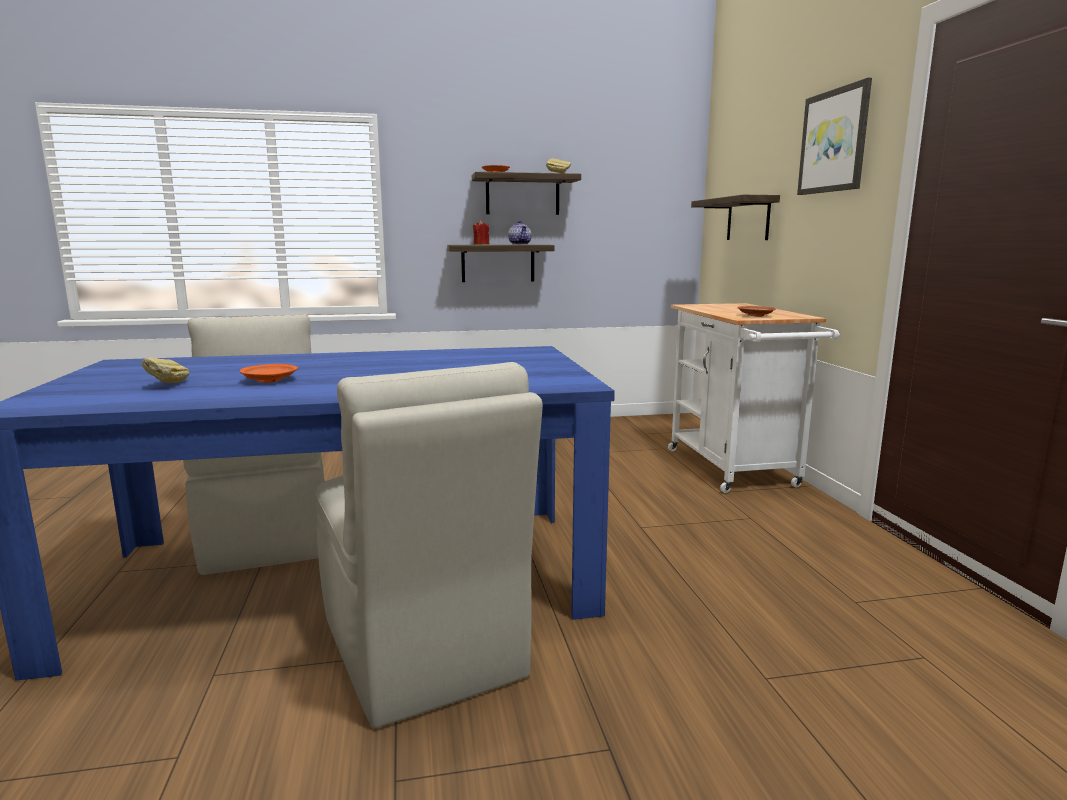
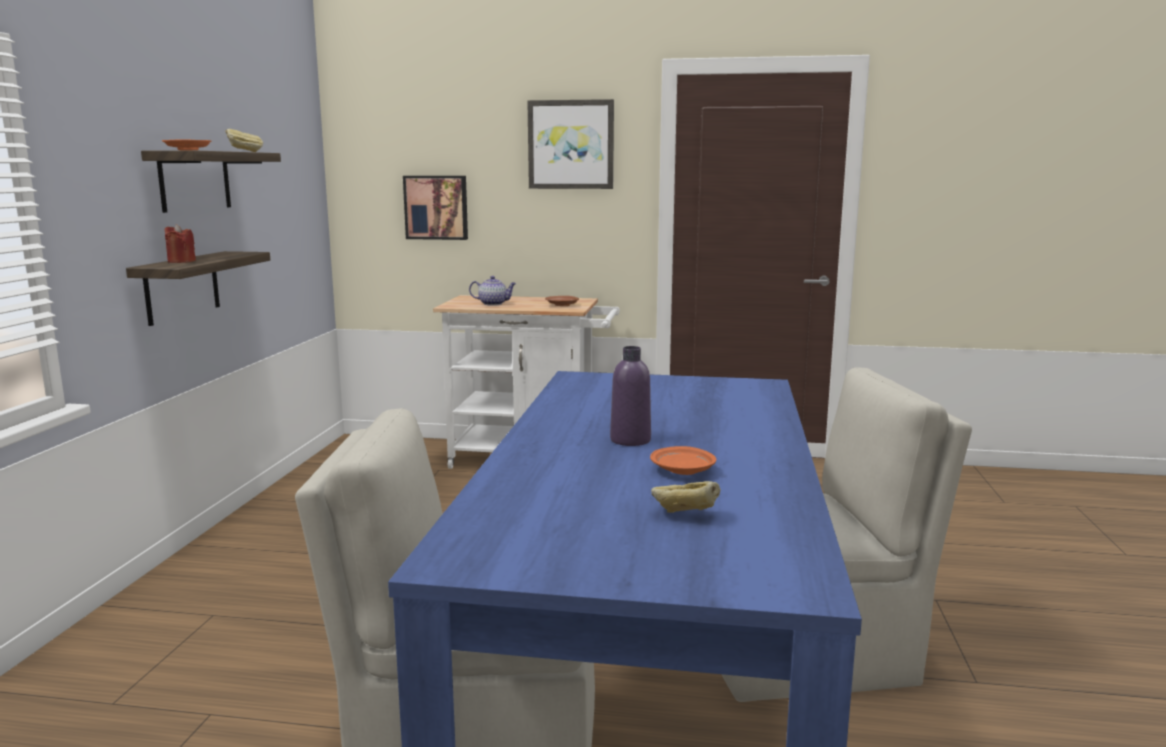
camera: 70 degrees left, 0 degrees up
(347, 368) = (630, 440): none -> purple bottle
(520, 244) = (222, 255): teapot -> teapot (493, 304)
(748, 219) = (436, 207): shelf -> picture

